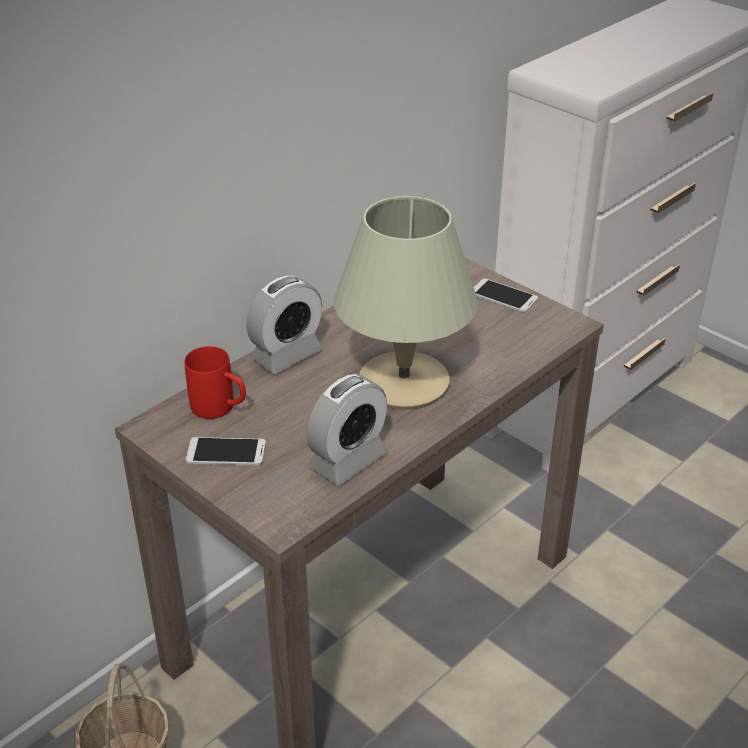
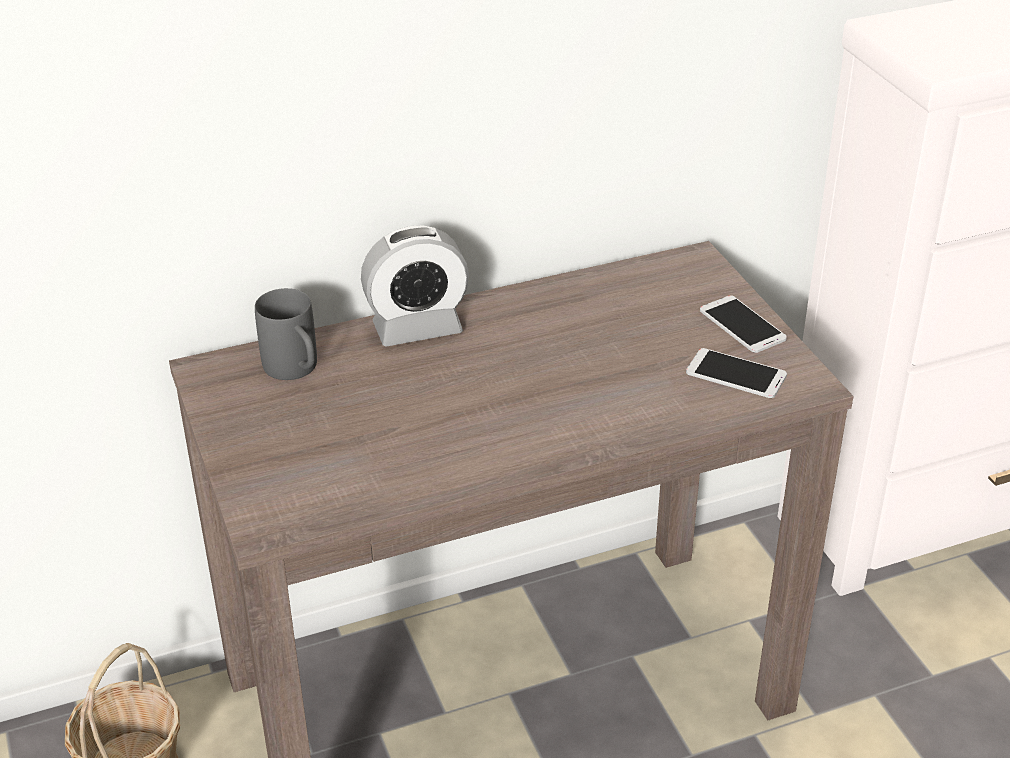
camera: 25 degrees right, 0 degrees up
(220, 409) = (296, 371): red mug -> grey mug
(226, 452) = (265, 422): phone -> phone (736, 374)
(348, 460) = (394, 474): alarm clock -> none
(405, 383) = (533, 400): beige table lamp -> none

